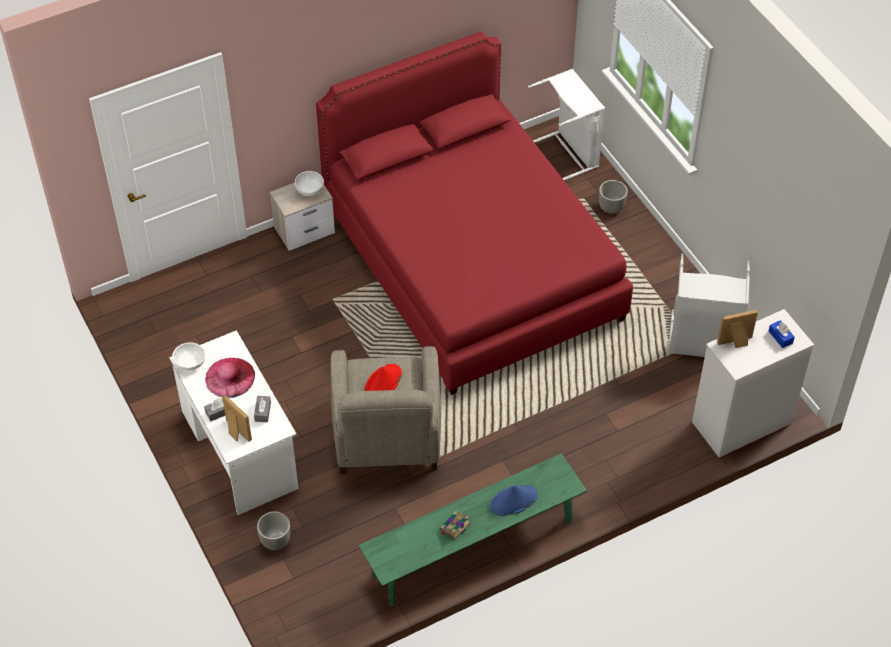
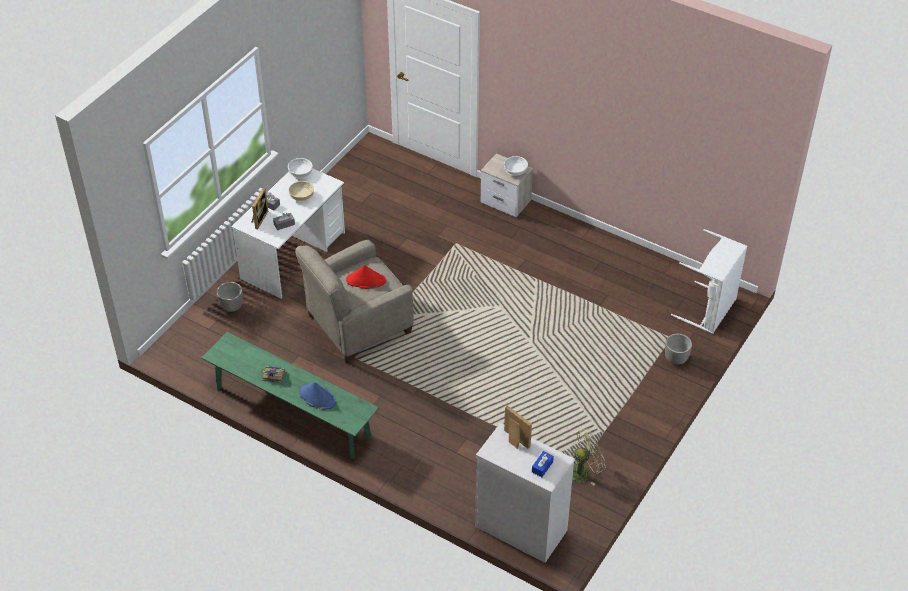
camera: 60 degrees right, 5 degrees down
(230, 377) = (302, 196): pink hat -> beige bowl
(472, 263) = (550, 302): red bed -> none
(702, 342) = (583, 471): grey laundry basket -> green fan

